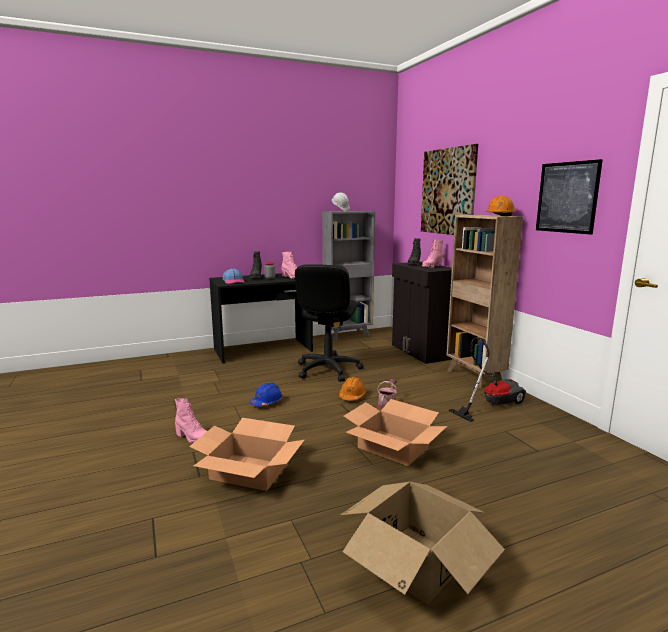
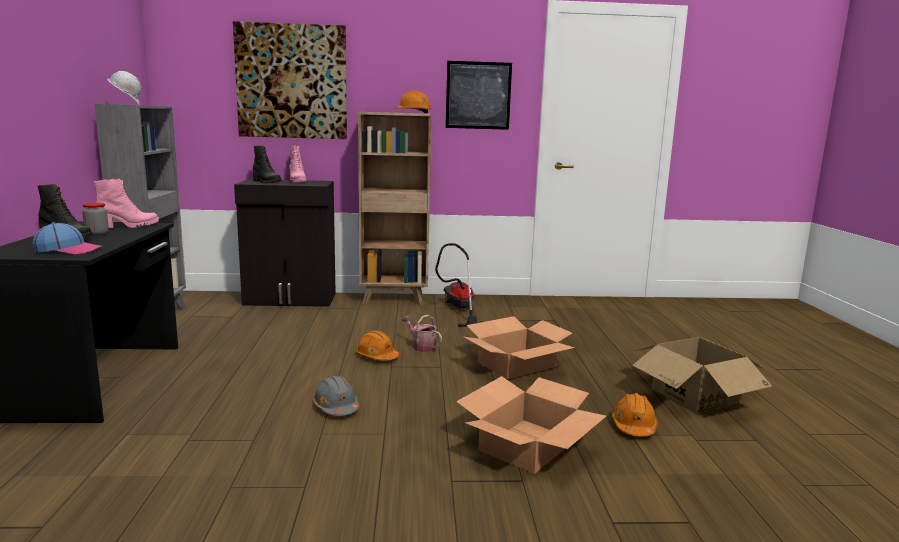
camera: 70 degrees left, 0 degrees up
(193, 438) = (407, 477): pink boot -> none
(267, 402) = (336, 407): blue hard hat -> grey hard hat
(307, 520) = (633, 426): none -> orange hard hat
(327, 370) = (271, 352): black office chair -> none

